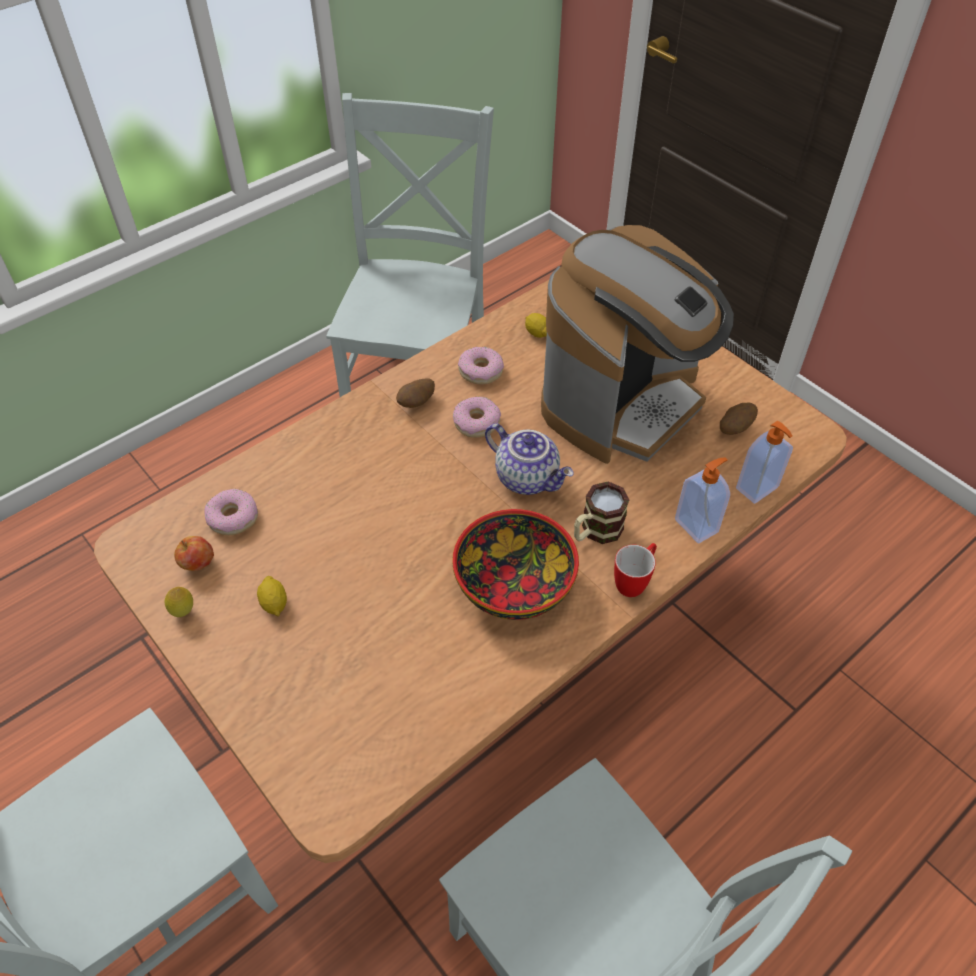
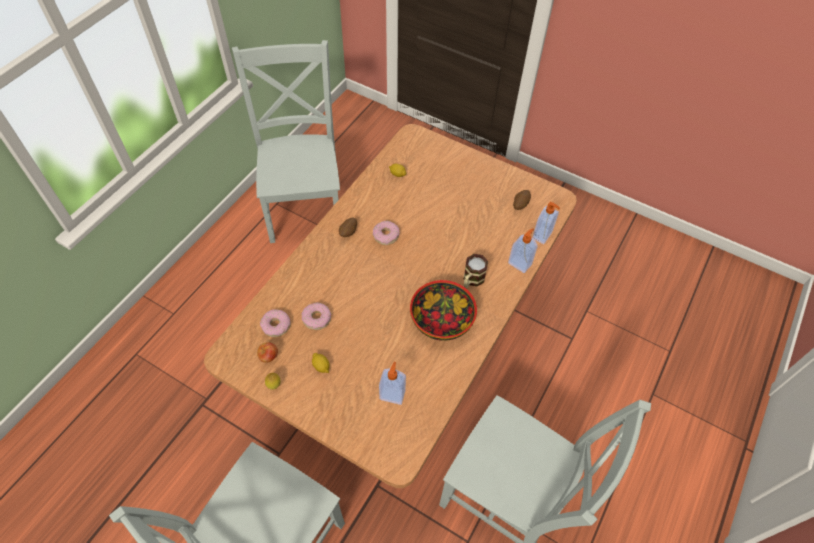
camera: 20 degrees left, 5 degrees up
(373, 686) = (392, 394): none -> soap dispenser
(480, 371) = (375, 204): donut -> donut (316, 319)
(528, 477) = (426, 260): teapot -> none
(623, 404) = (459, 205): coffee machine -> none
(634, 581) = (500, 302): mug -> none

